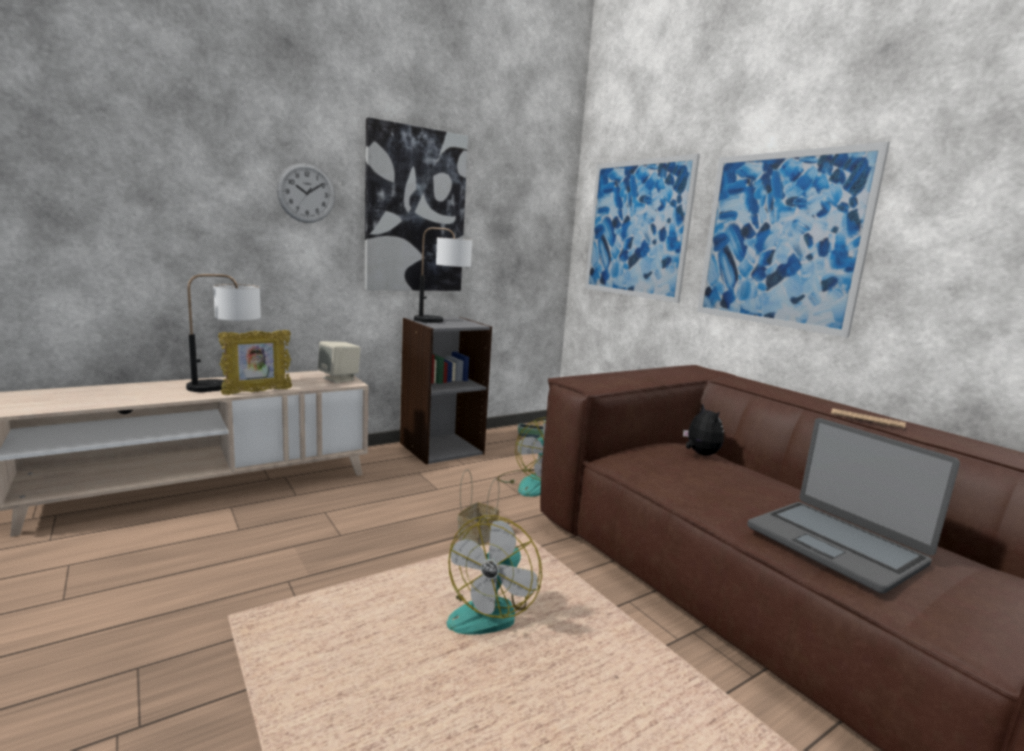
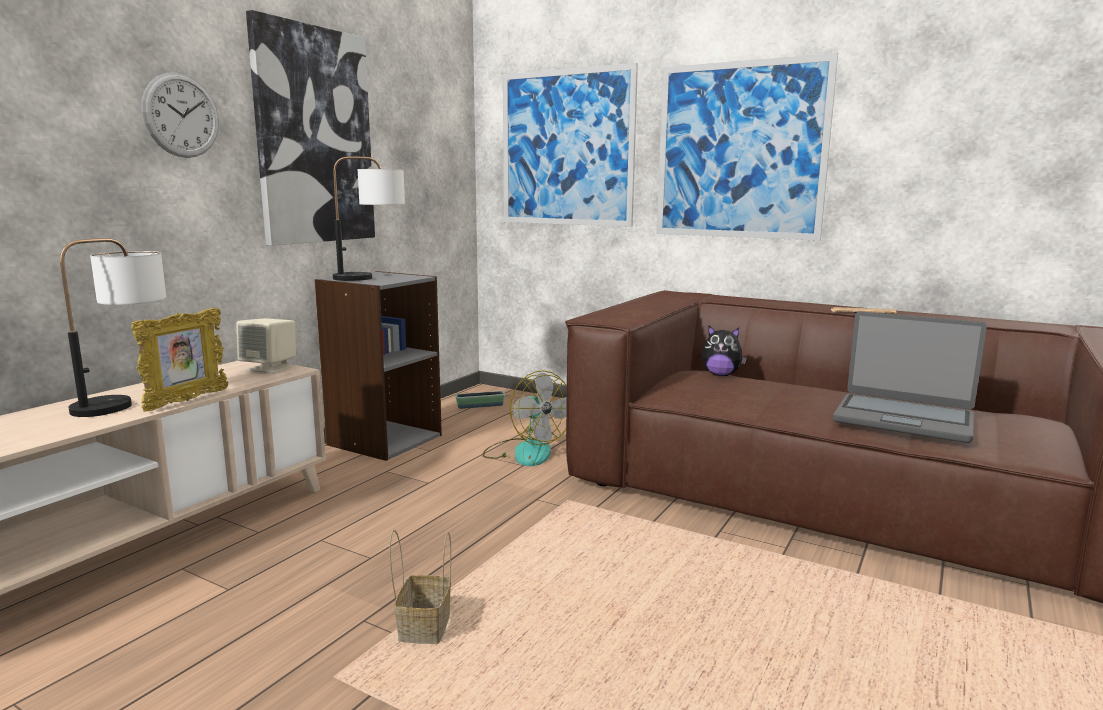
camera: 25 degrees left, 0 degrees up
(477, 535) = (523, 515): basket -> basket (424, 627)
(490, 610) = (610, 576): fan -> none
(700, 454) = (721, 375): plush toy -> plush toy turned 150 degrees clockwise

